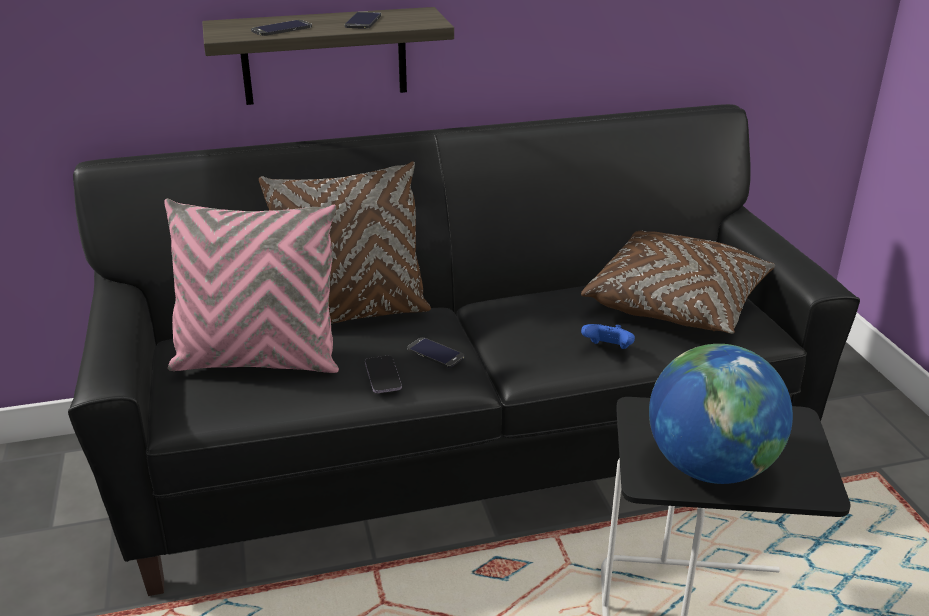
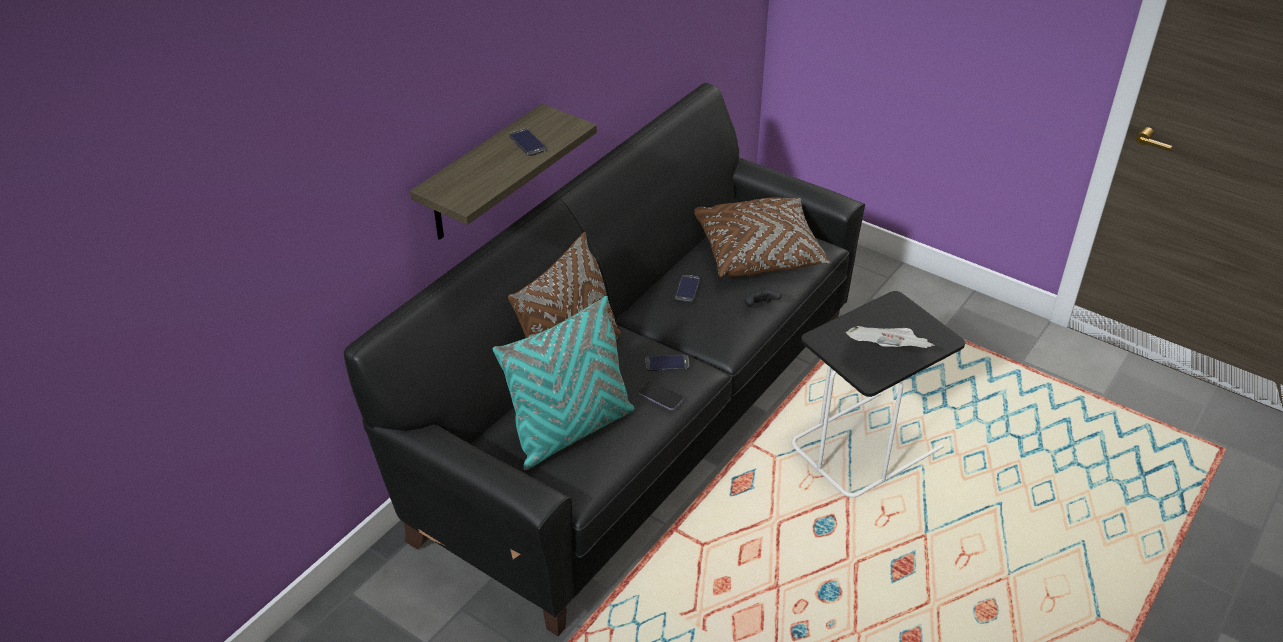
camera: 40 degrees left, 10 degrees up
(258, 361) = (570, 430): pink pillow -> turquoise pillow
(281, 29) = (489, 176): phone -> phone (687, 289)
(607, 349) = (759, 307): blue game controller -> black game controller
(709, 467) = (887, 354): globe -> newspaper

